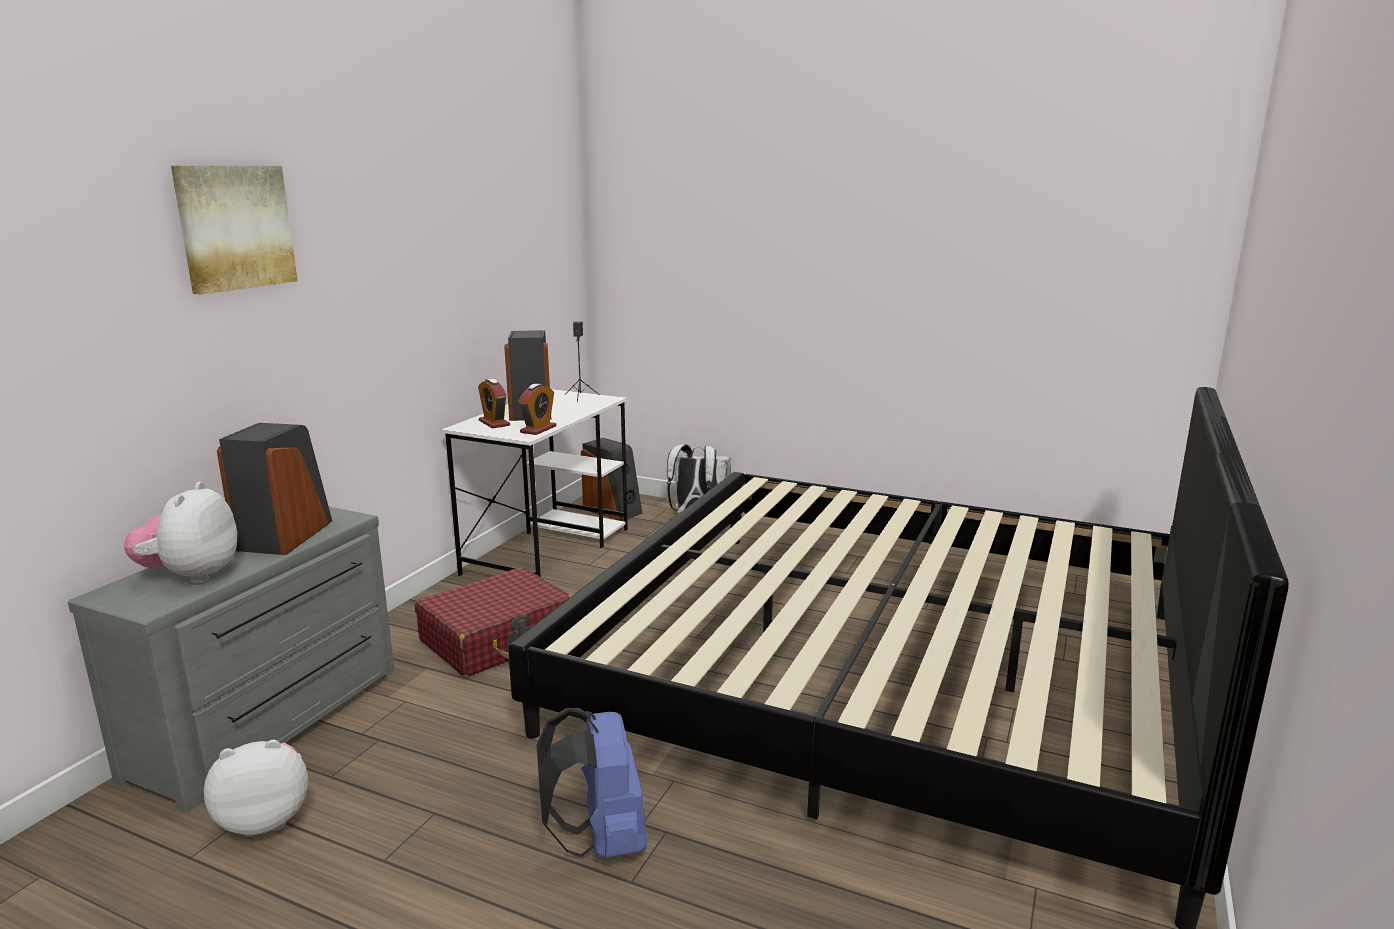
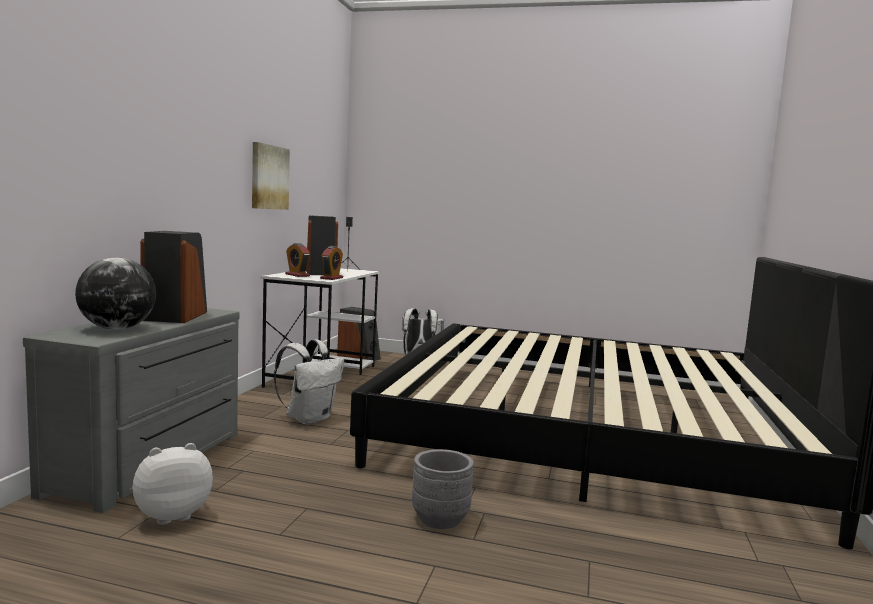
camera: 10 degrees left, 10 degrees down
(191, 576) = (117, 329): plush toy -> globe
(234, 227) = (159, 94): picture -> picture (268, 177)
(498, 639) = (309, 418): red suitcase -> white backpack
(601, 841) = (440, 519): blue backpack -> grey planter

